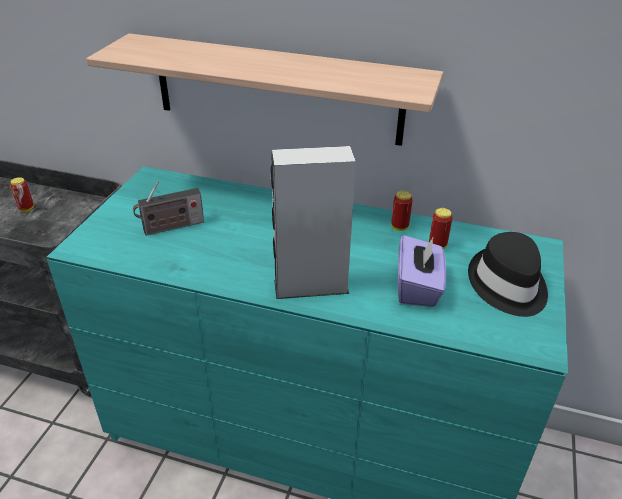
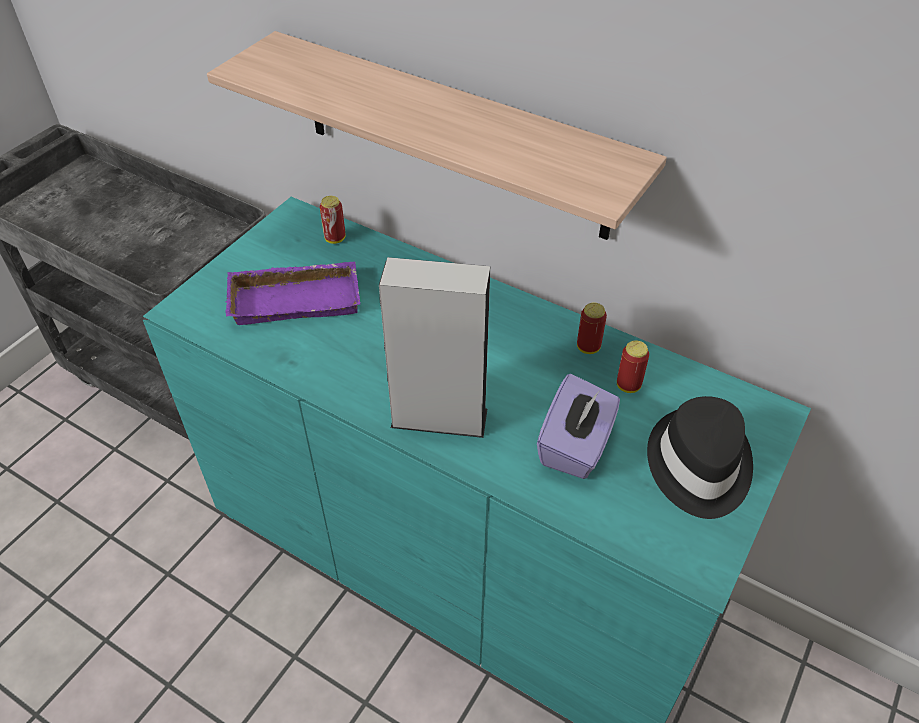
camera: 15 degrees right, 10 degrees up
(26, 209) = (152, 227): can -> can (335, 238)
(171, 227) = (297, 298): radio -> purple tray

